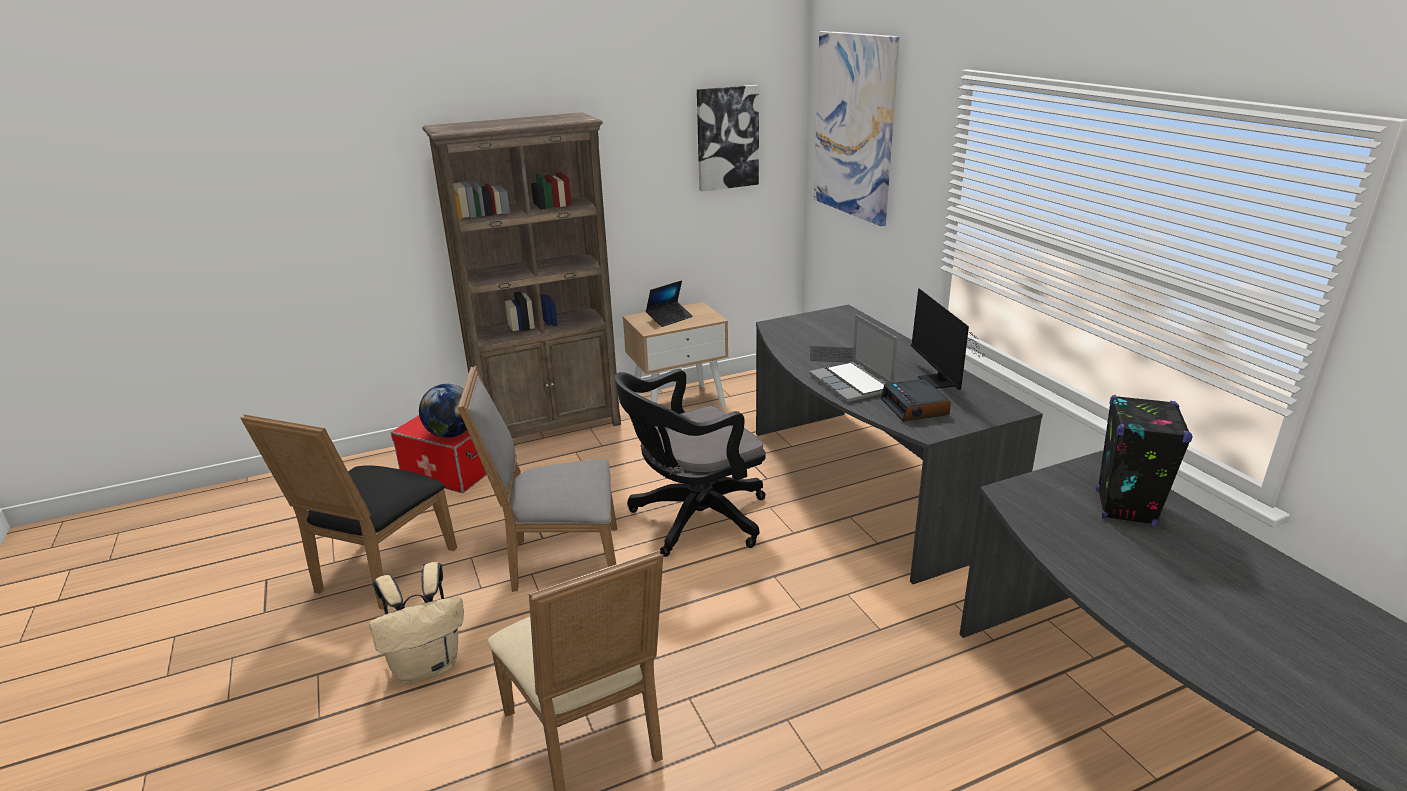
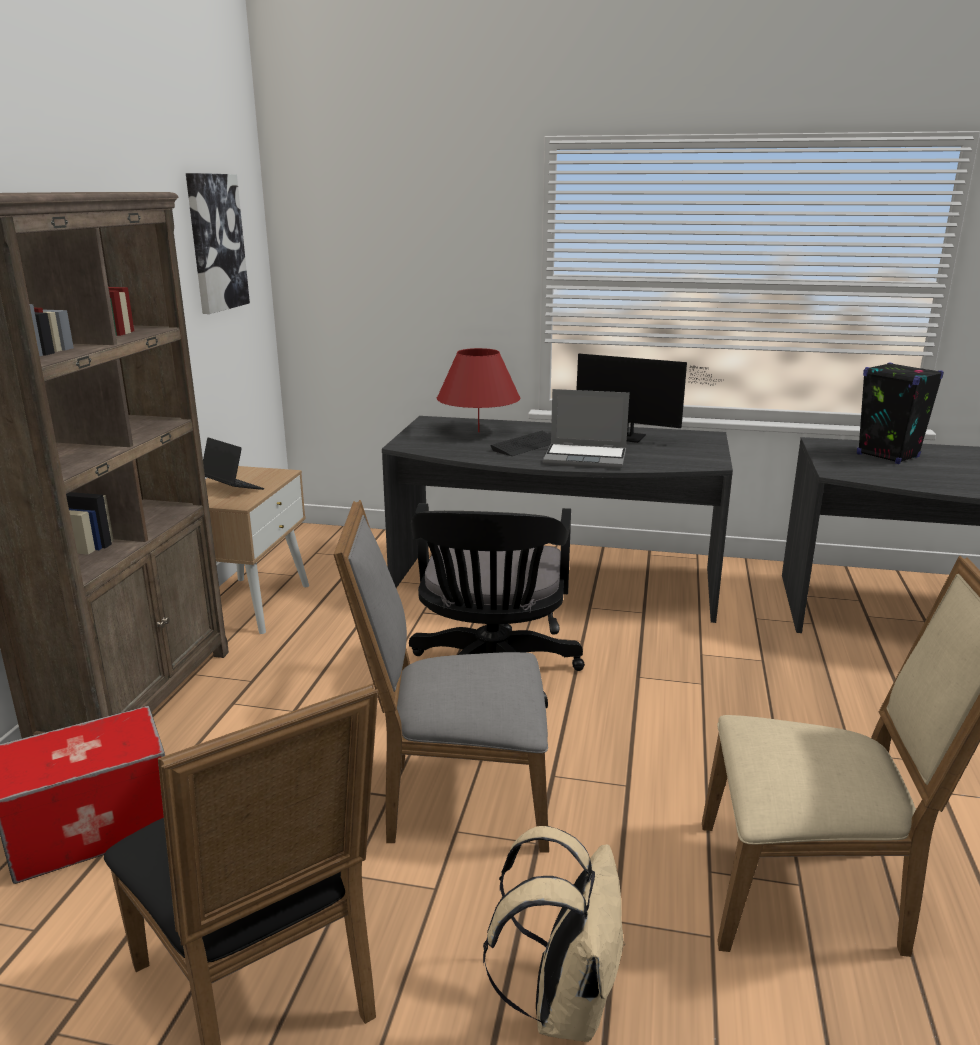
camera: 55 degrees left, 5 degrees down
(451, 434) = (118, 744): globe -> none
(559, 561) = (455, 799): grey chair -> grey chair turned 60 degrees clockwise
(669, 318) = (232, 488): laptop -> laptop turned 45 degrees counterclockwise
(845, 332) = (478, 432): none -> red table lamp
(854, 126) = (368, 218): picture -> none
(915, 407) = (663, 455): alarm clock -> none

